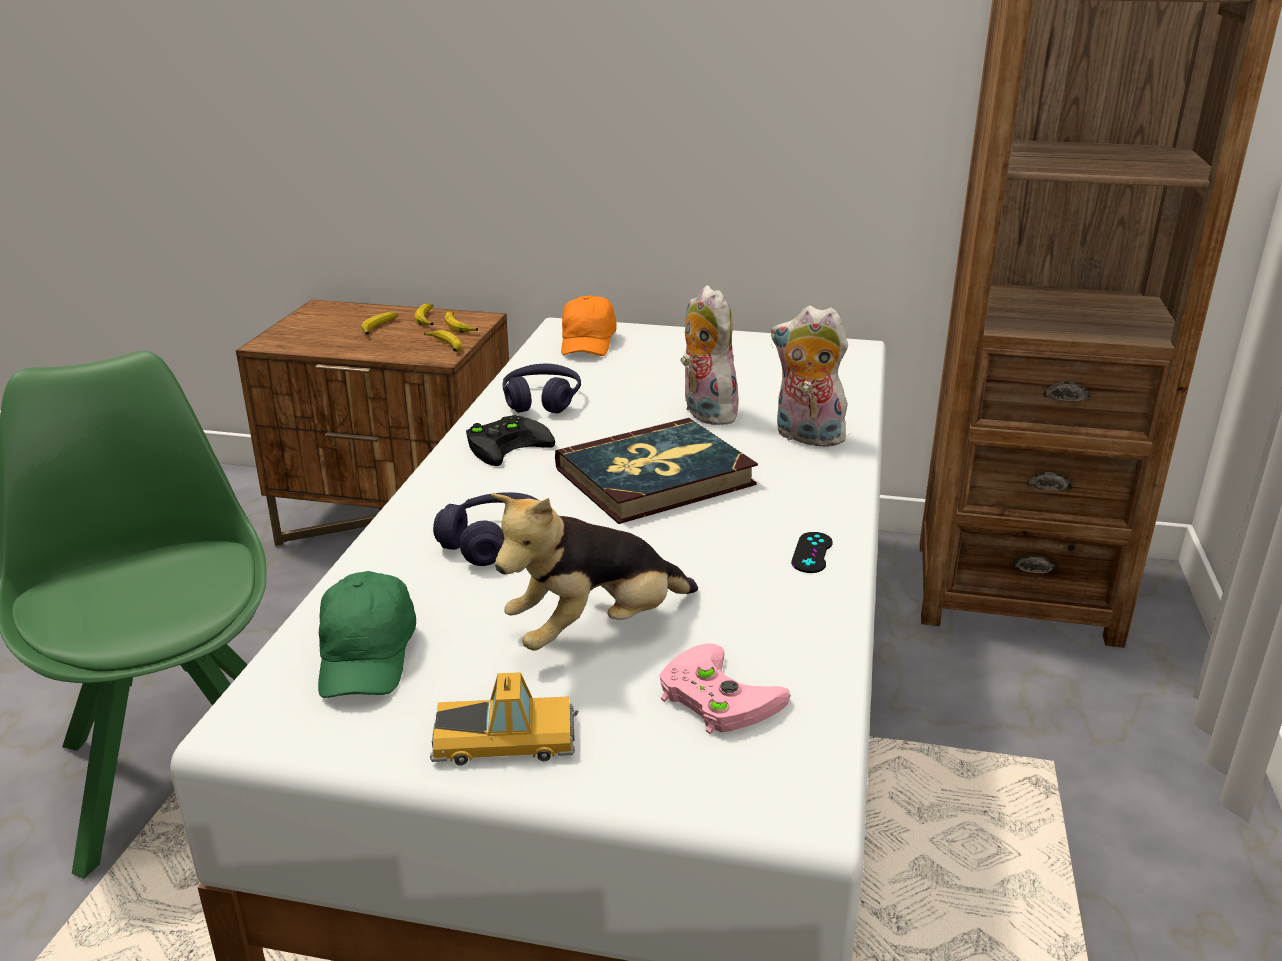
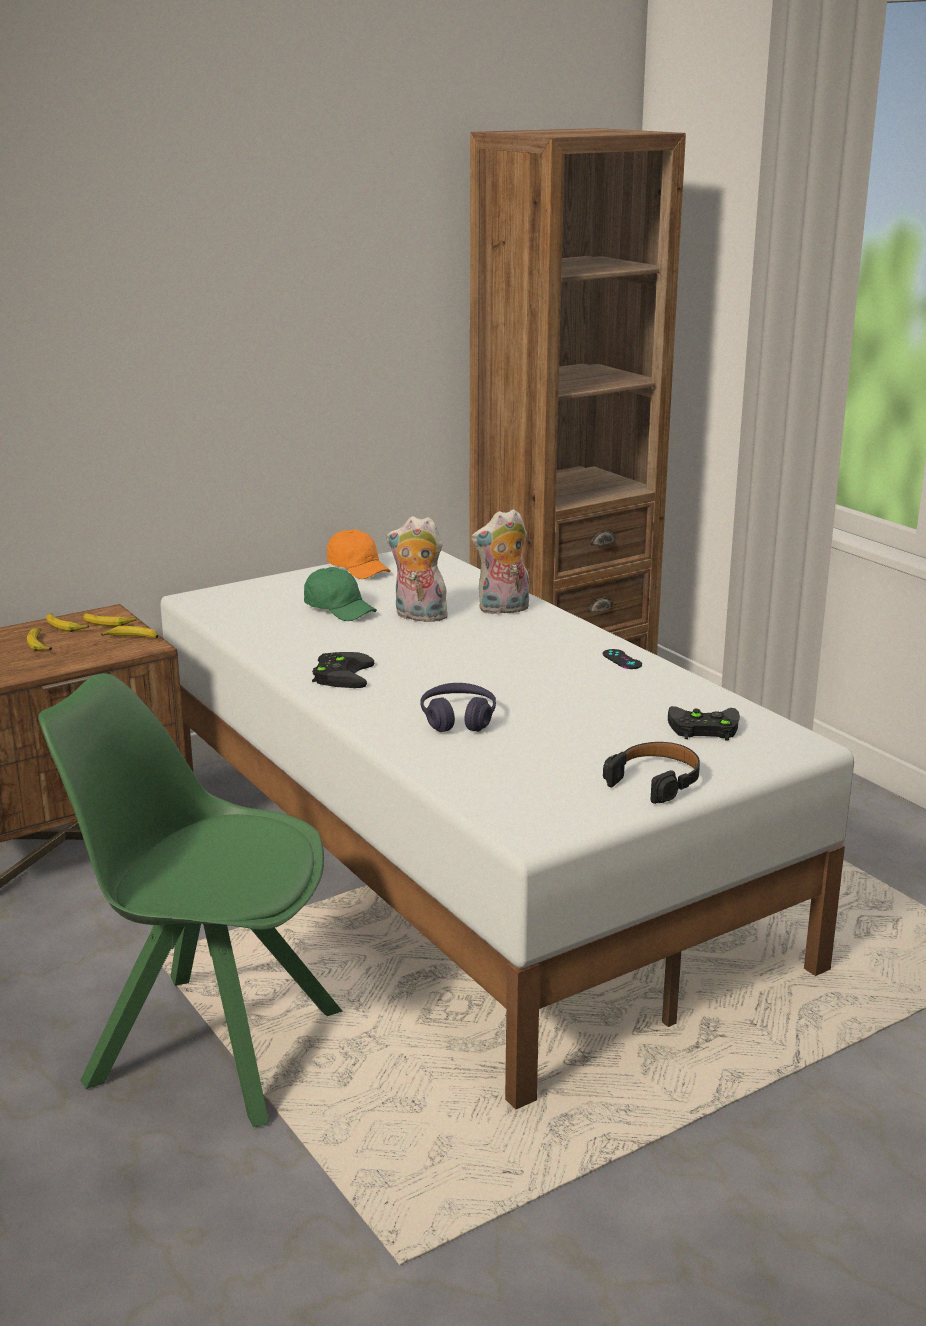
camera: 45 degrees left, 5 degrees down
(368, 656) = (519, 787): green cap -> green cap (339, 609)
(507, 738) = (655, 780): toy car -> black headphones
(542, 400) = (299, 645): purple headphones -> none
(588, 343) = (242, 602): orange cap -> orange cap (358, 568)
(595, 630) = (598, 729): plush toy -> none
(655, 477) = (469, 657): book -> none
(713, 696) = (701, 728): pink game controller -> black game controller

